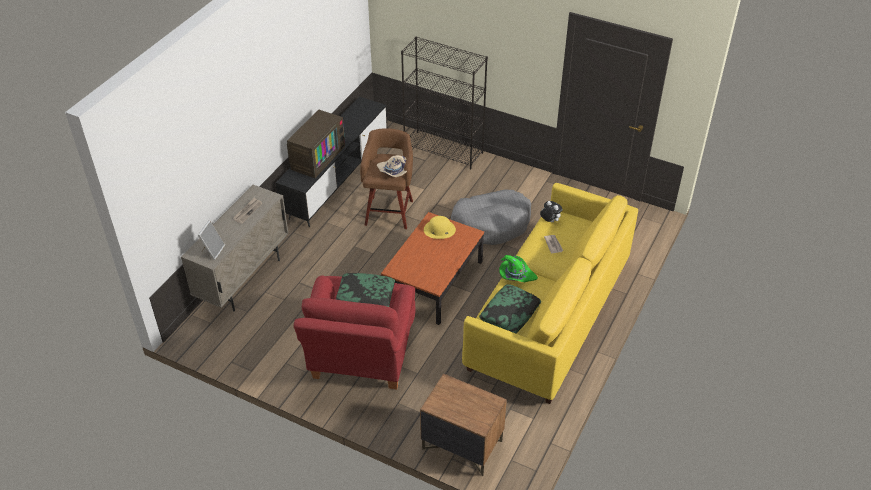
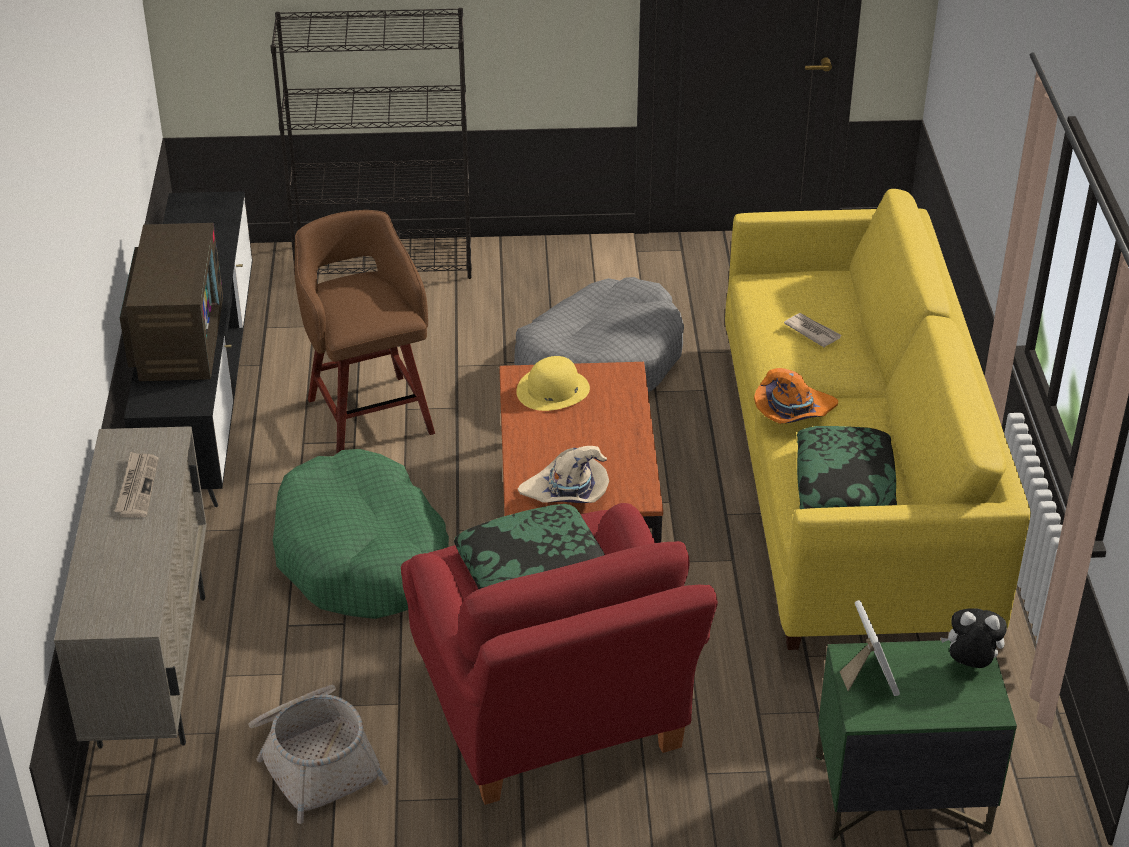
camera: 30 degrees left, 5 degrees down
(213, 250) = (124, 597): picture frame -> picture frame (868, 677)
(270, 336) = (314, 760): none -> basket
(344, 267) = (363, 556): none -> green dog bed
(393, 171) = (383, 304): beige hat -> beige hat (567, 492)
(461, 445) = (900, 794): brown nightstand -> green nightstand
(516, 275) = (792, 411): green hat -> orange hat
(549, 221) = (761, 295): plush toy -> plush toy (969, 664)

